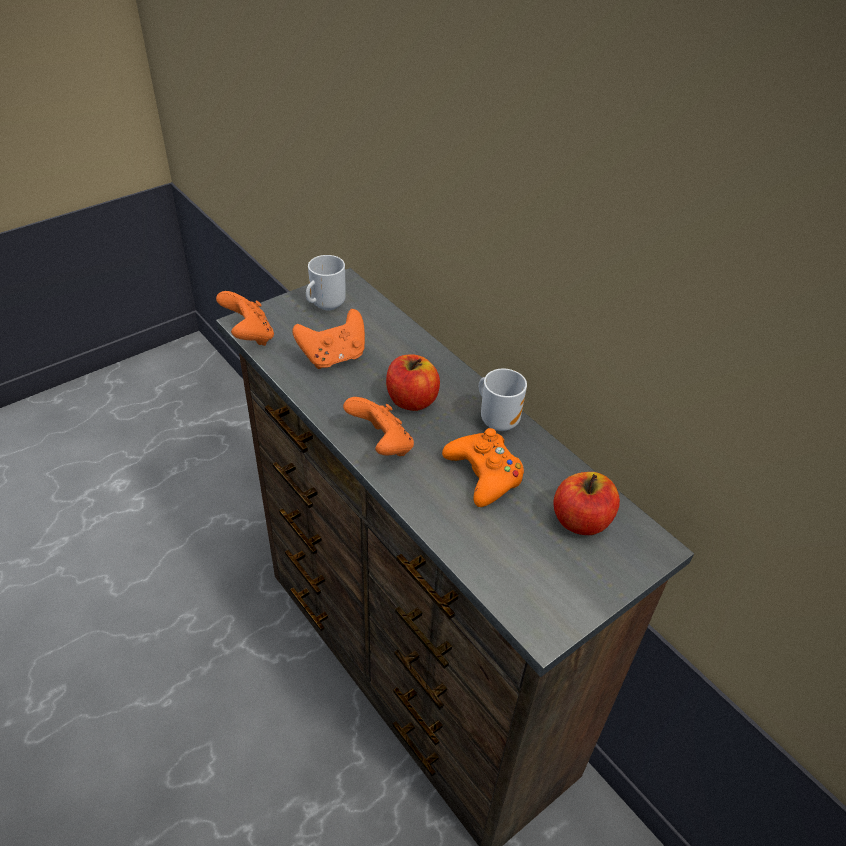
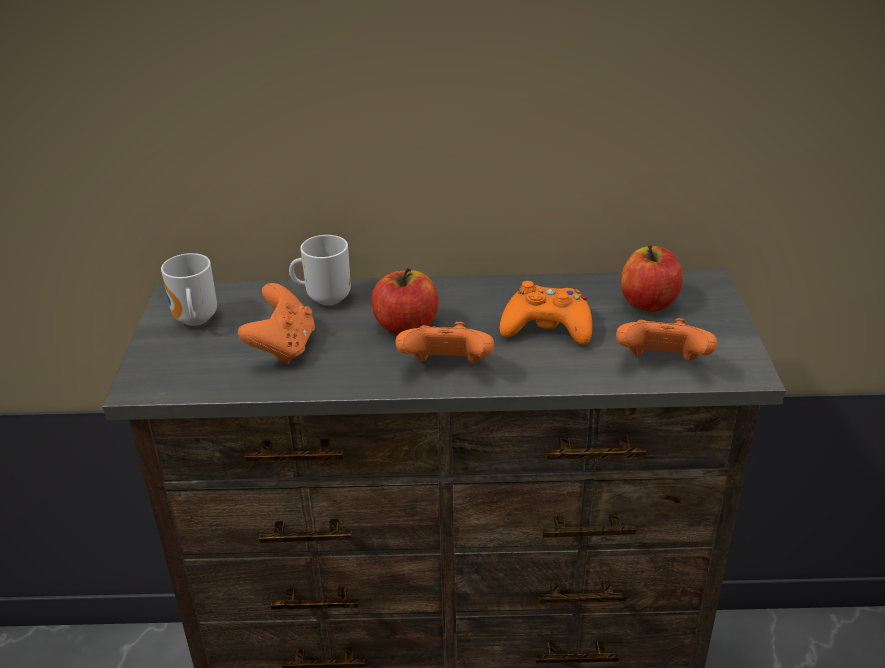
camera: 50 degrees left, 10 degrees down
(249, 336) = (169, 391): orange game controller -> orange game controller (661, 364)
(498, 420) = (489, 291): mug -> mug (325, 298)

